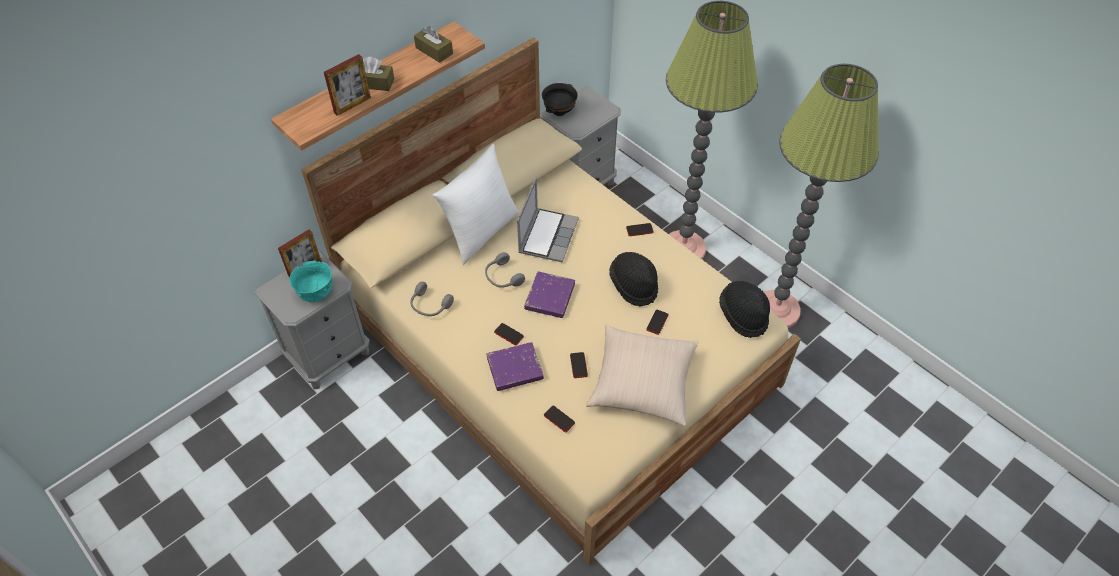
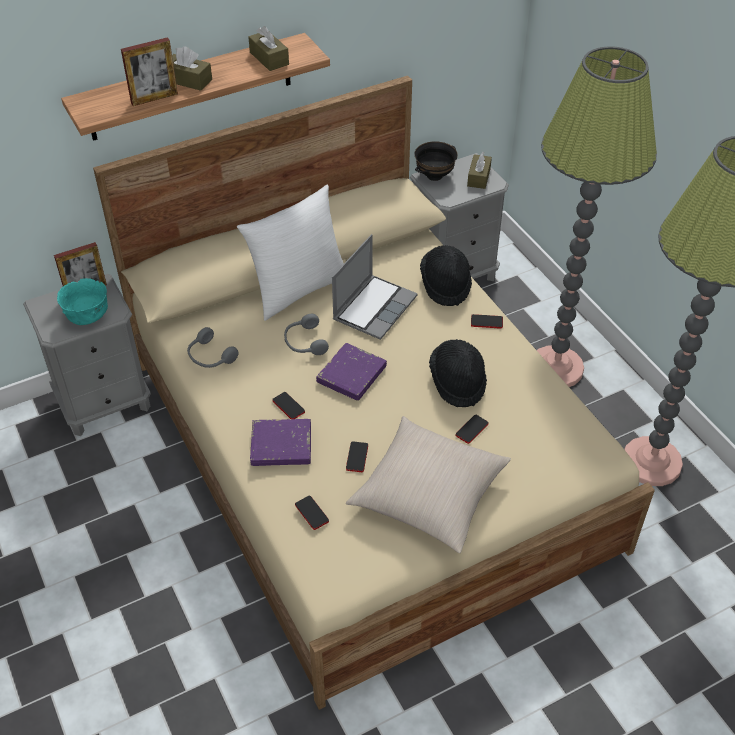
camera: 15 degrees right, 5 degrees down
(595, 106) = (478, 177): none -> brown tissue box
(743, 315) = (583, 443): black hat -> black hat (445, 285)

